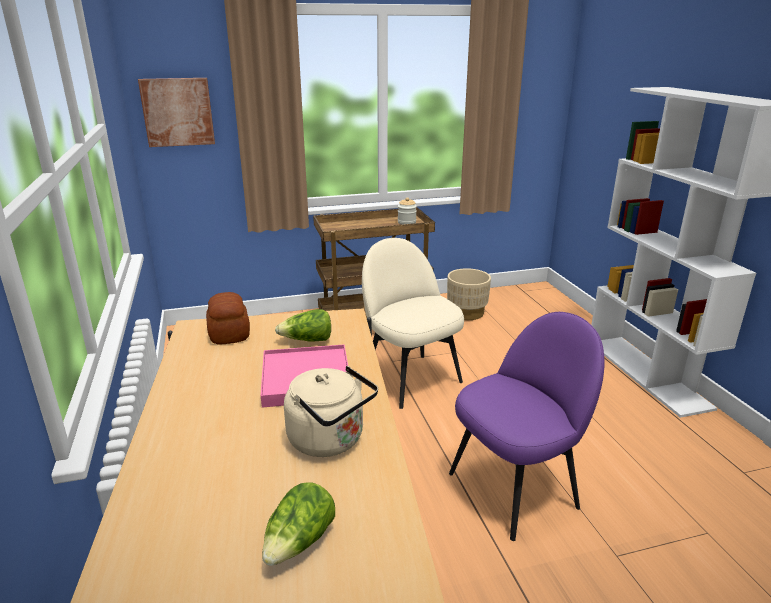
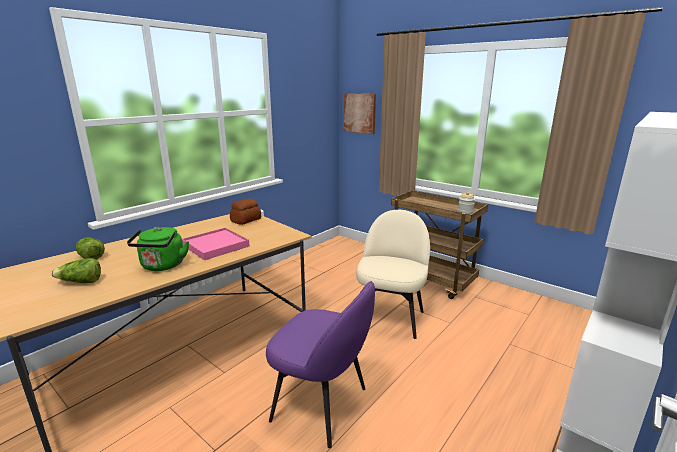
camera: 55 degrees right, 5 degrees down
(307, 340) = (256, 235): lettuce -> lettuce (90, 257)
(330, 440) = (162, 266): beige kettle -> green kettle
(466, 313) = (509, 307): beige planter -> none

